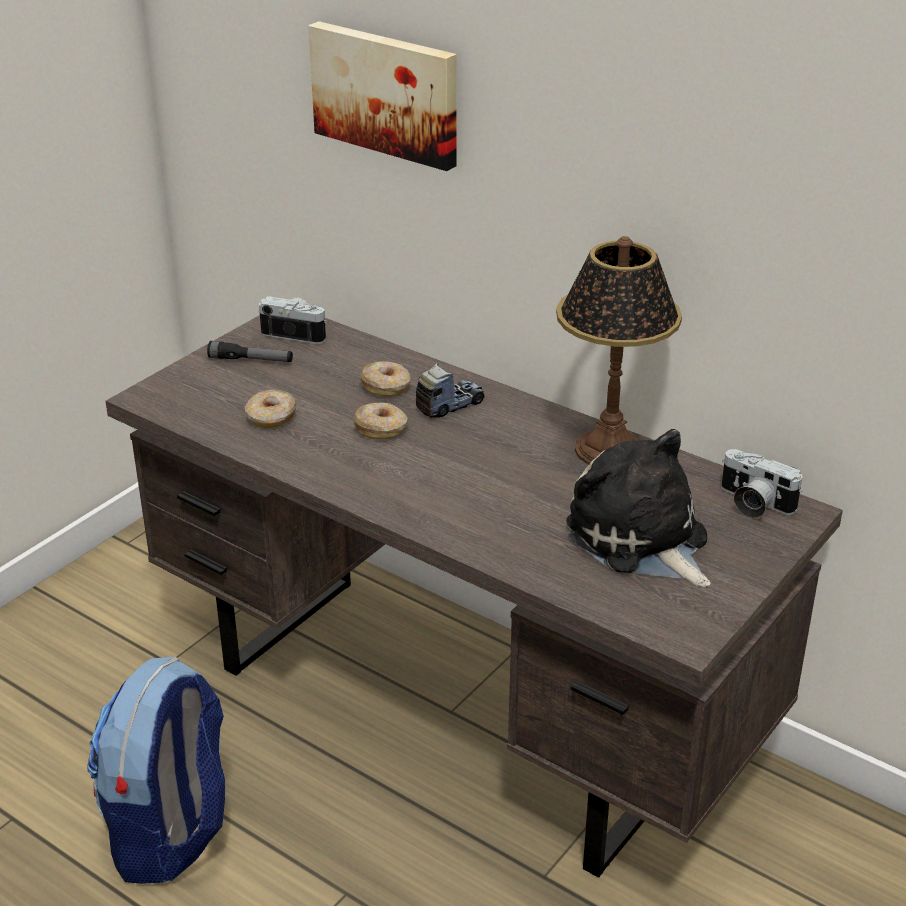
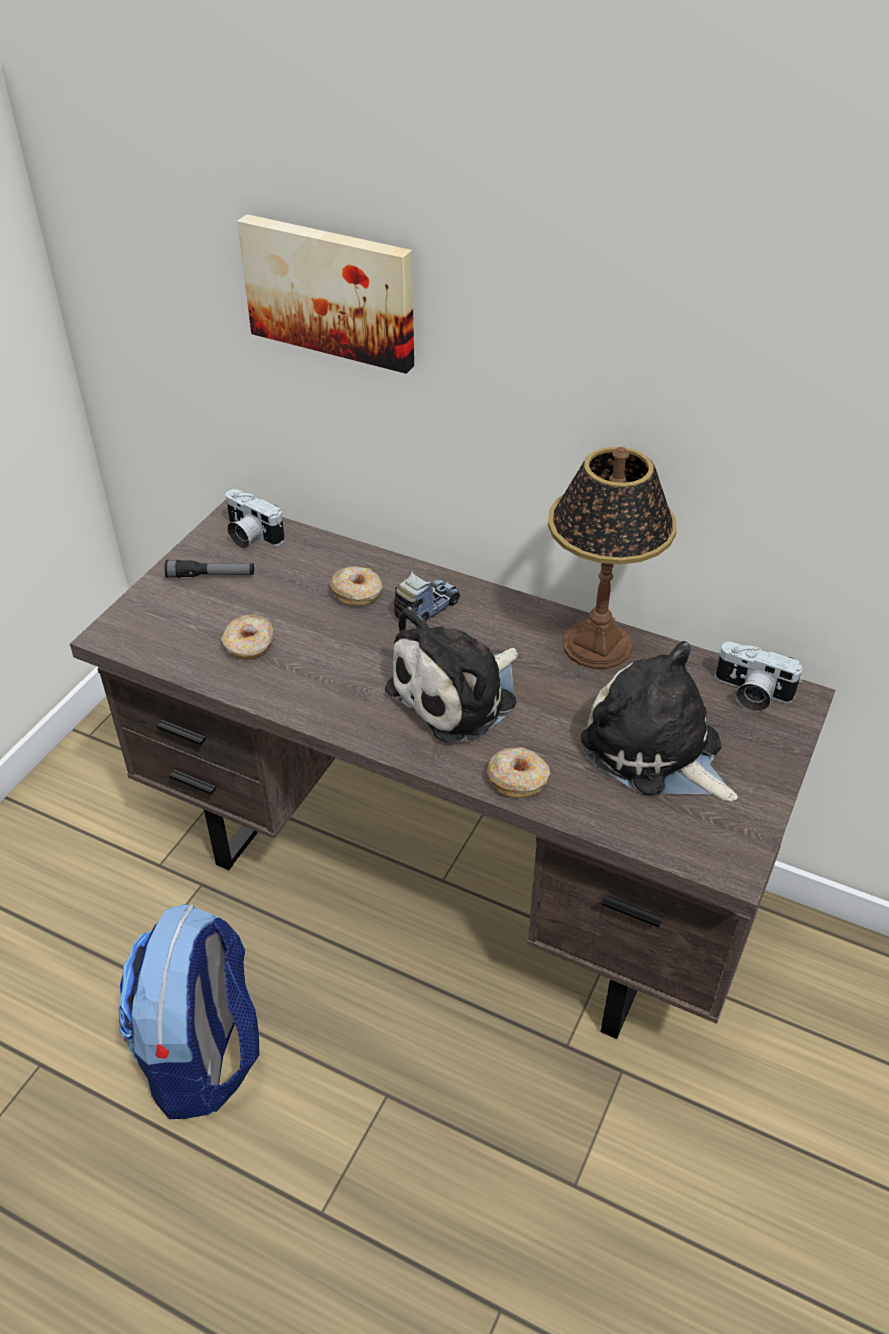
camera: 10 degrees left, 10 degrees up
(297, 332) = (250, 536): camera -> camera turned 150 degrees counterclockwise
(381, 428) = (365, 646): donut -> donut (518, 779)
(459, 475) = (458, 695): none -> plush toy

